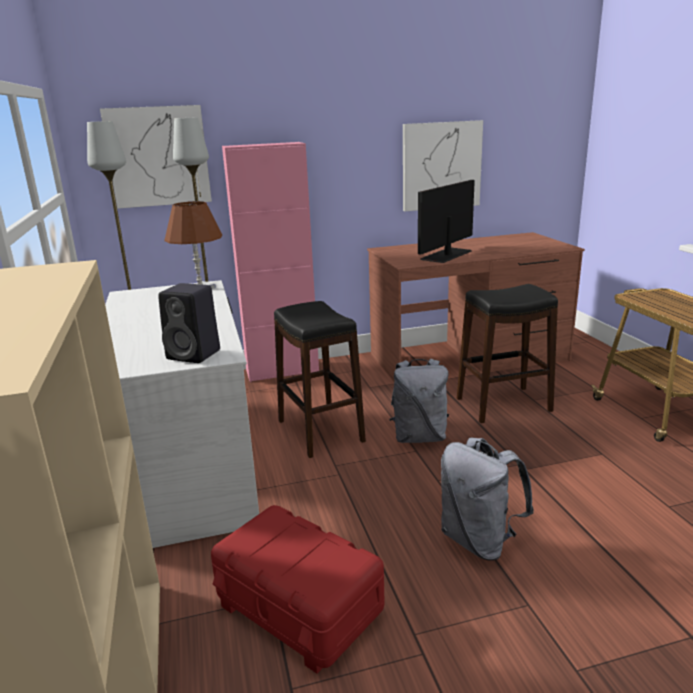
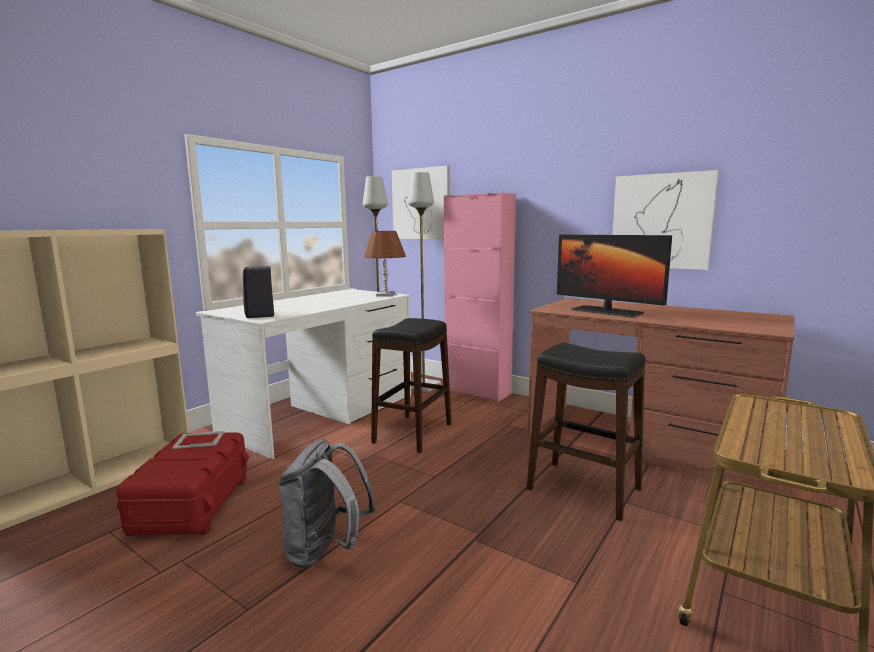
camera: 50 degrees right, 10 degrees down
(261, 535) = (198, 440): none -> picture frame
(419, 437) = (458, 470): grey backpack -> none
(446, 255) = (606, 311): monitor -> monitor turned 135 degrees counterclockwise

